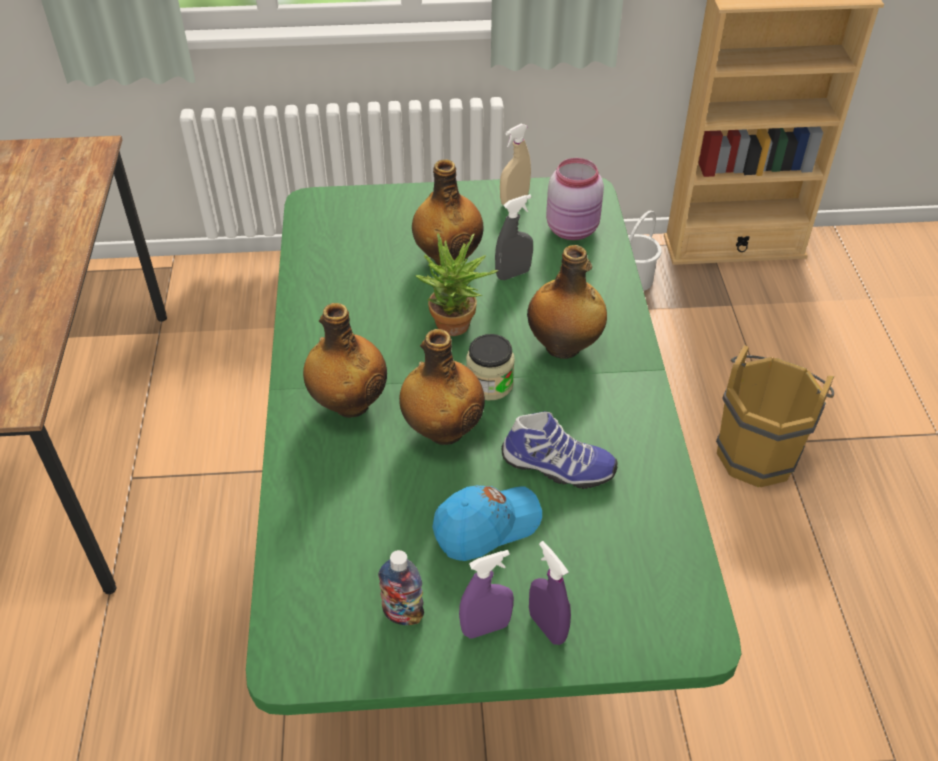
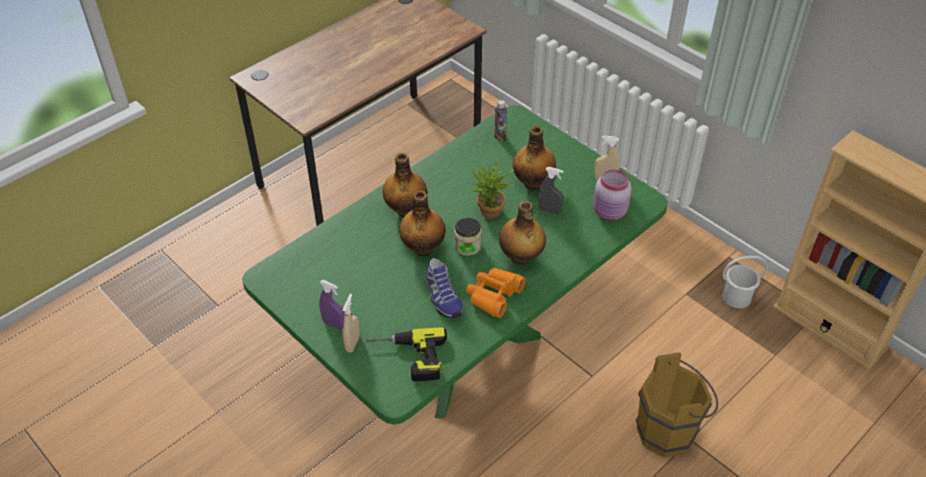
camera: 50 degrees right, 0 degrees up
(403, 614) = (316, 295): bottle -> bottle (500, 136)
(486, 526) = (385, 294): blue cap -> none
(547, 627) = (352, 343): purple spray bottle -> beige spray bottle
(605, 412) = (494, 295): none -> orange binoculars
(637, 577) = (407, 359): none -> power drill

